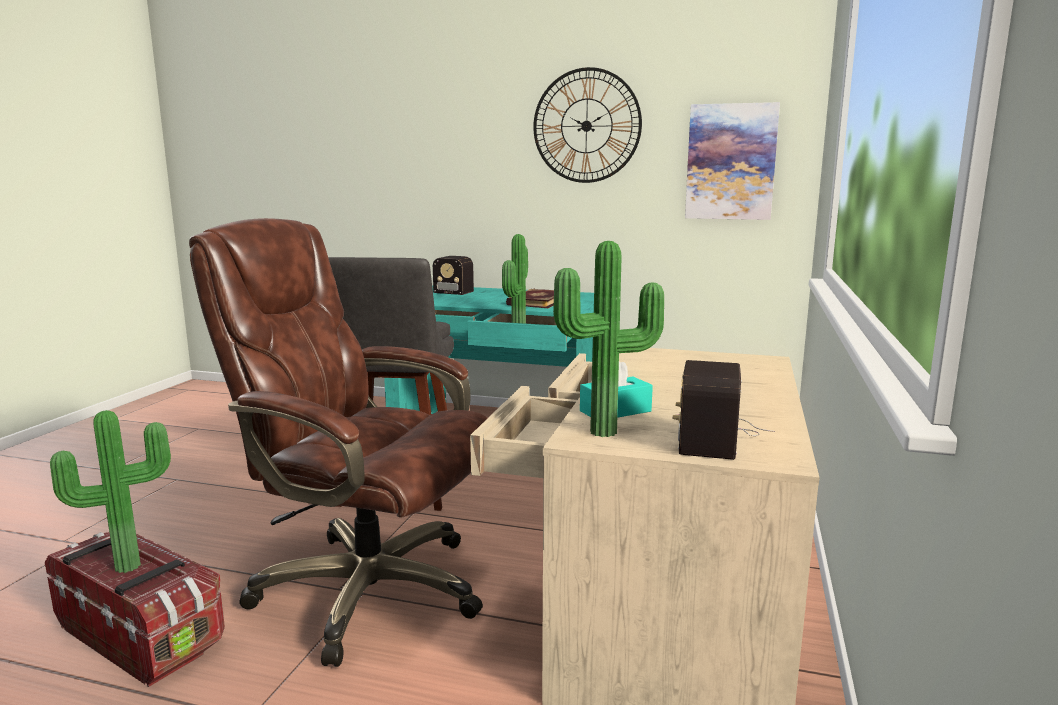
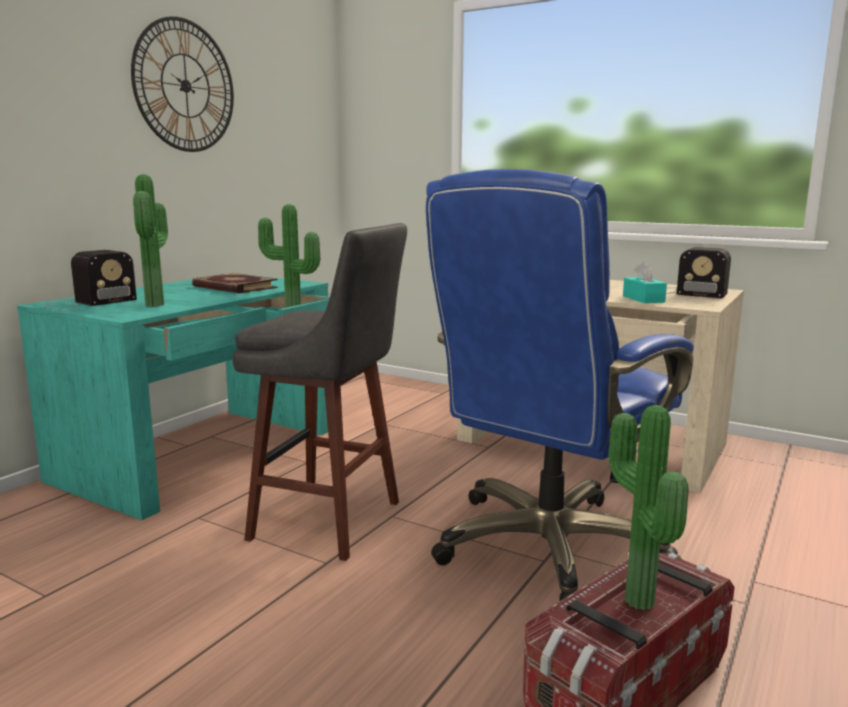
camera: 75 degrees left, 0 degrees up
(369, 589) = (548, 545): brown office chair -> blue office chair
(606, 434) = (690, 303): potted plant -> potted plant (158, 304)
(730, 162) = (295, 136): picture -> none

